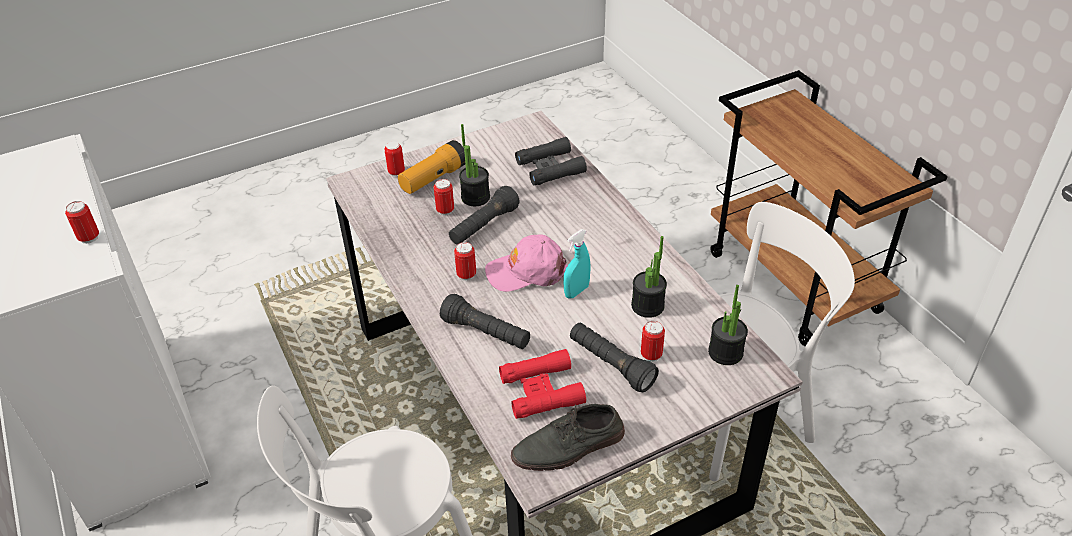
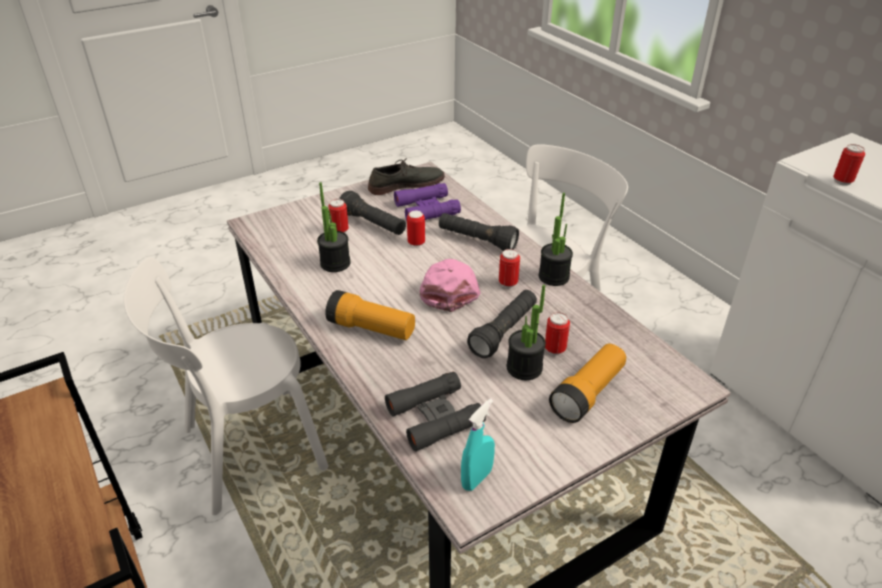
camera: 175 degrees right, 5 degrees down
(396, 172) = (642, 403): can -> can (416, 242)
(527, 271) = (449, 288): pink cap -> pink cap turned 75 degrees counterclockwise
(541, 390) = (427, 209): red binoculars -> purple binoculars
(576, 291) = (400, 273): turquoise spray bottle -> turquoise spray bottle (477, 478)
(601, 233) = (371, 329): none -> flashlight
(725, 352) = (278, 234): potted plant -> potted plant (553, 277)

